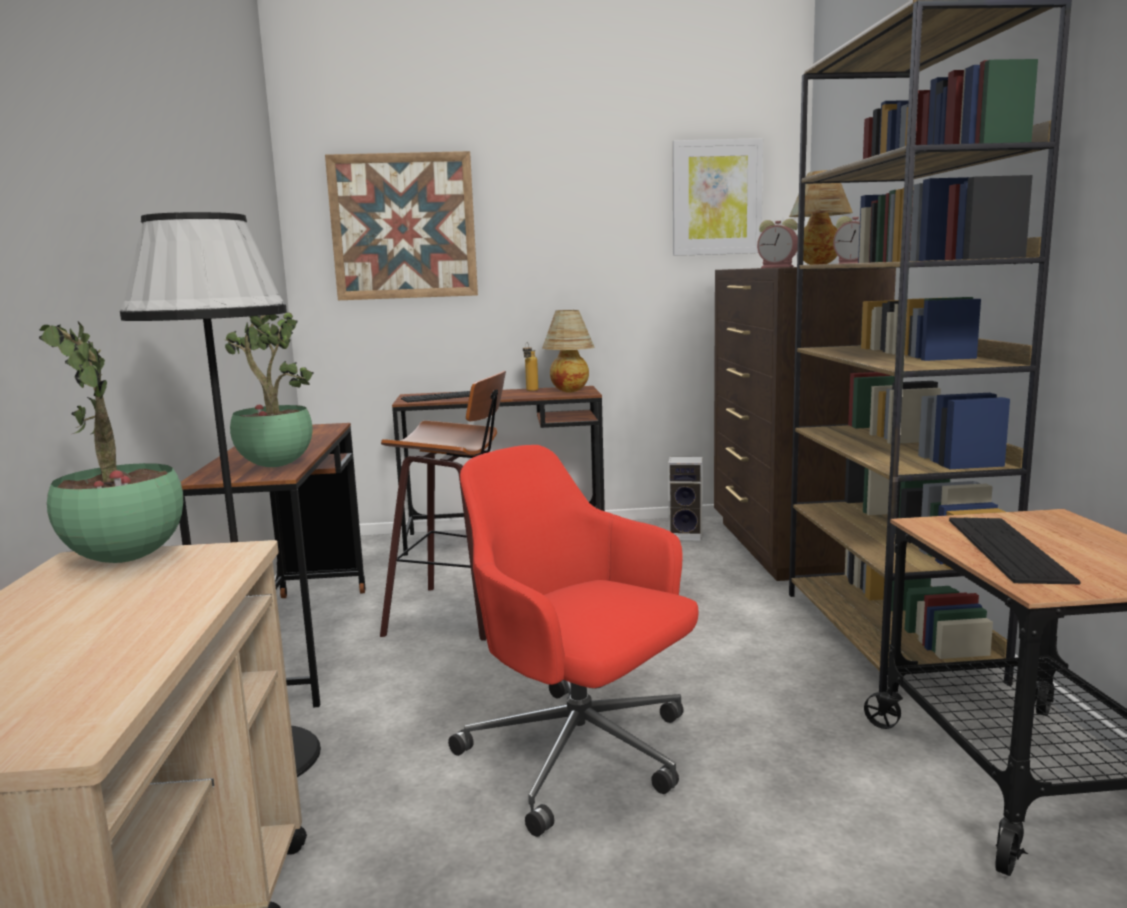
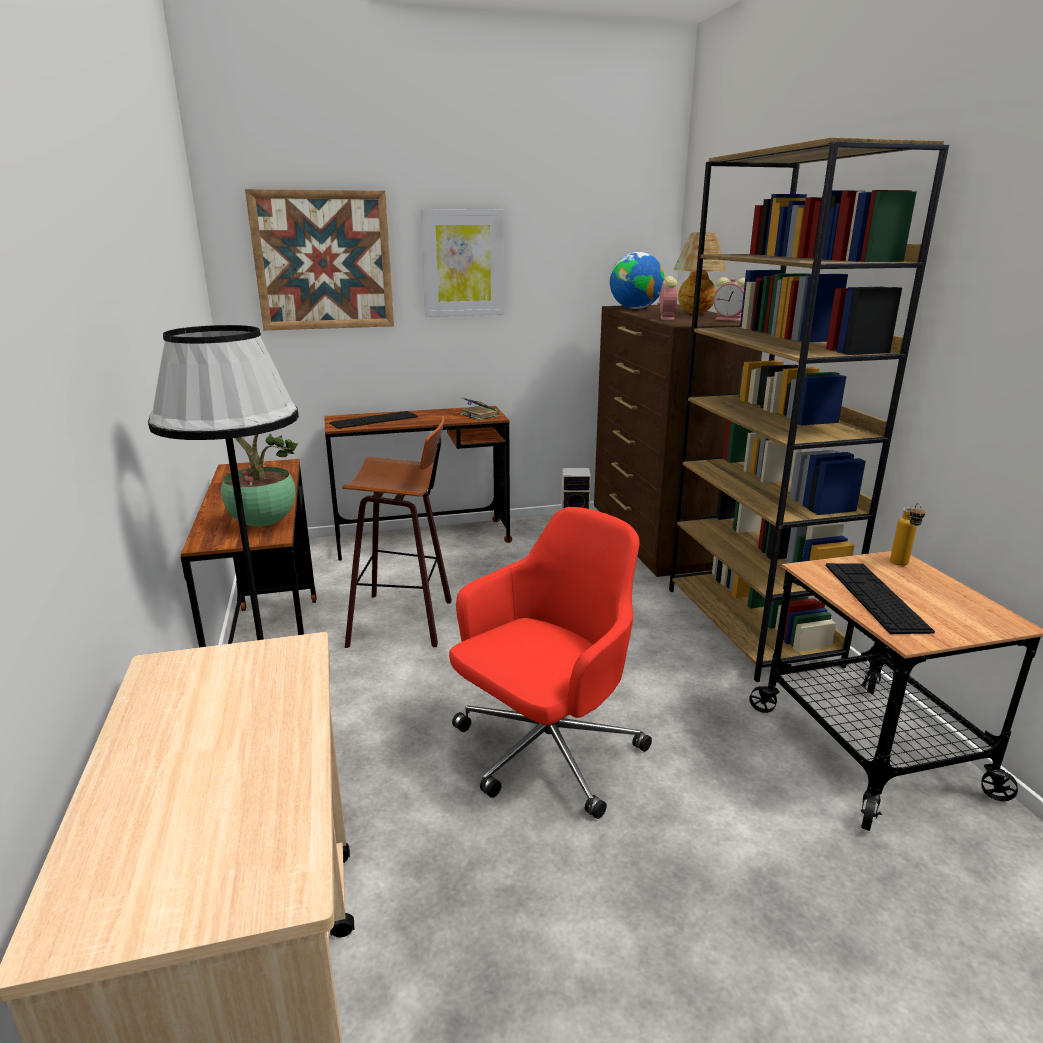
camera: 10 degrees left, 10 degrees up
(127, 560) = (205, 665): potted plant -> none
(530, 391) = (443, 413): bottle -> bottle (901, 565)
(569, 392) = (478, 415): table lamp -> book
(581, 755) = (545, 753): red office chair -> red office chair turned 105 degrees clockwise
(716, 198) = (604, 240): picture -> picture (463, 263)
(751, 268) = (635, 308): none -> globe
(778, 267) = (666, 318): alarm clock -> alarm clock turned 105 degrees counterclockwise

